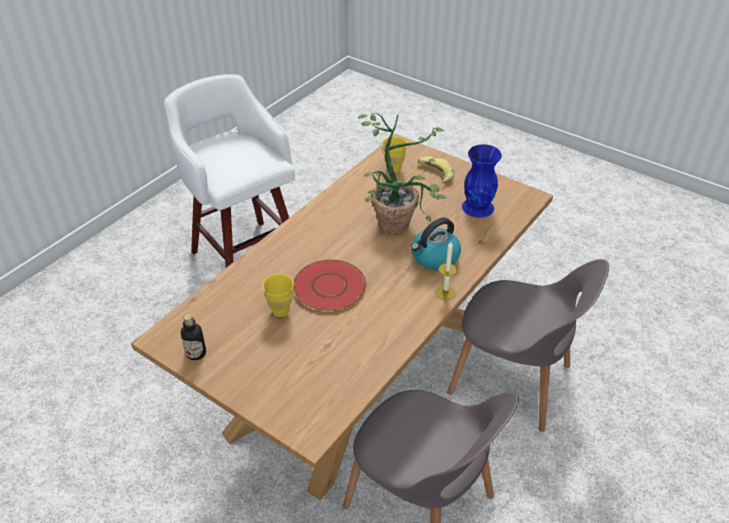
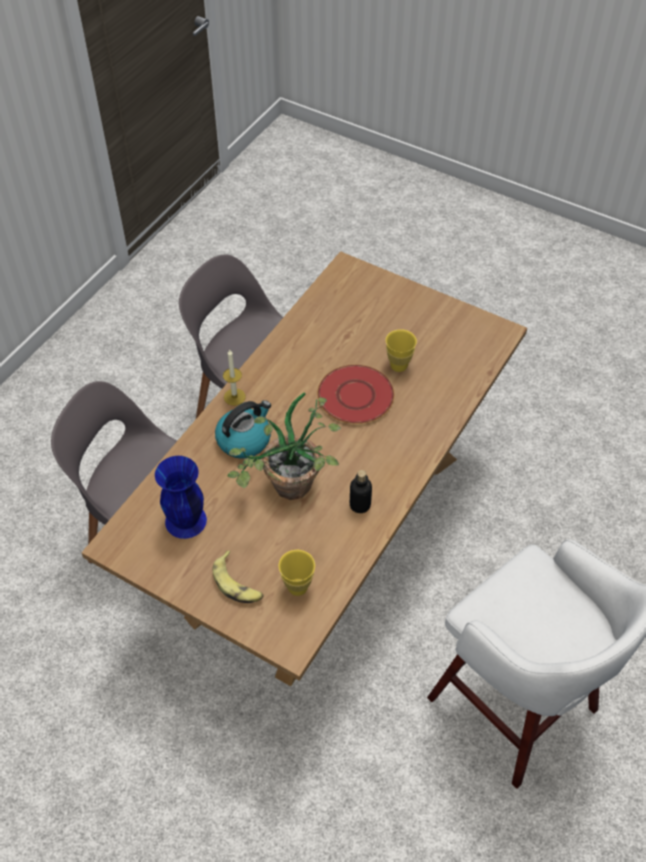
camera: 175 degrees right, 10 degrees up
(196, 353) = (463, 321): bottle -> bottle (360, 505)

